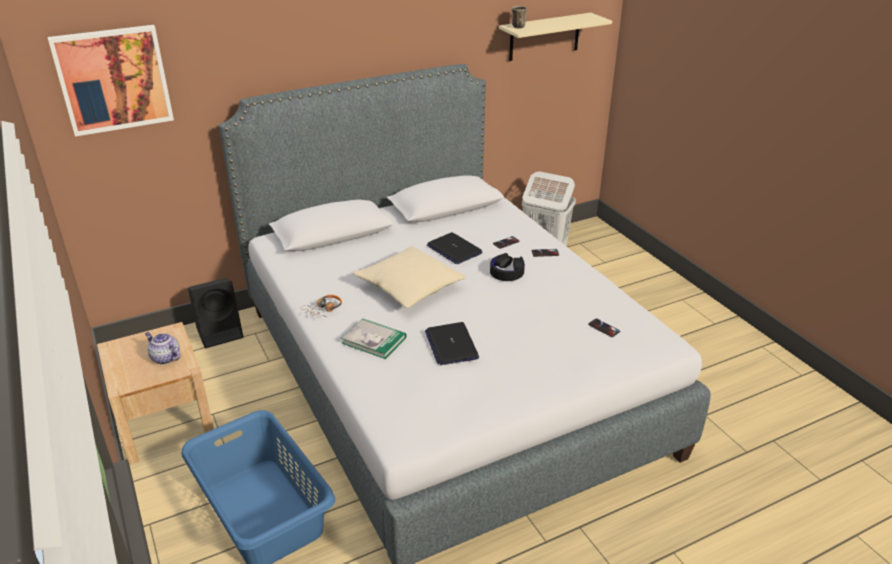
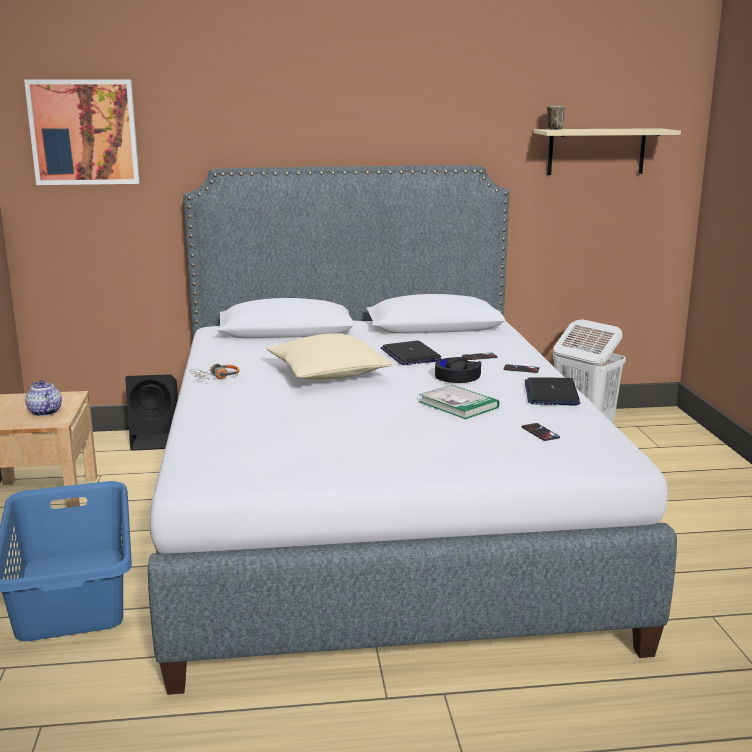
camera: 20 degrees right, 15 degrees down
(374, 340) = (244, 404): book -> book (458, 405)
(451, 344) = (328, 417): laptop -> laptop (551, 393)

